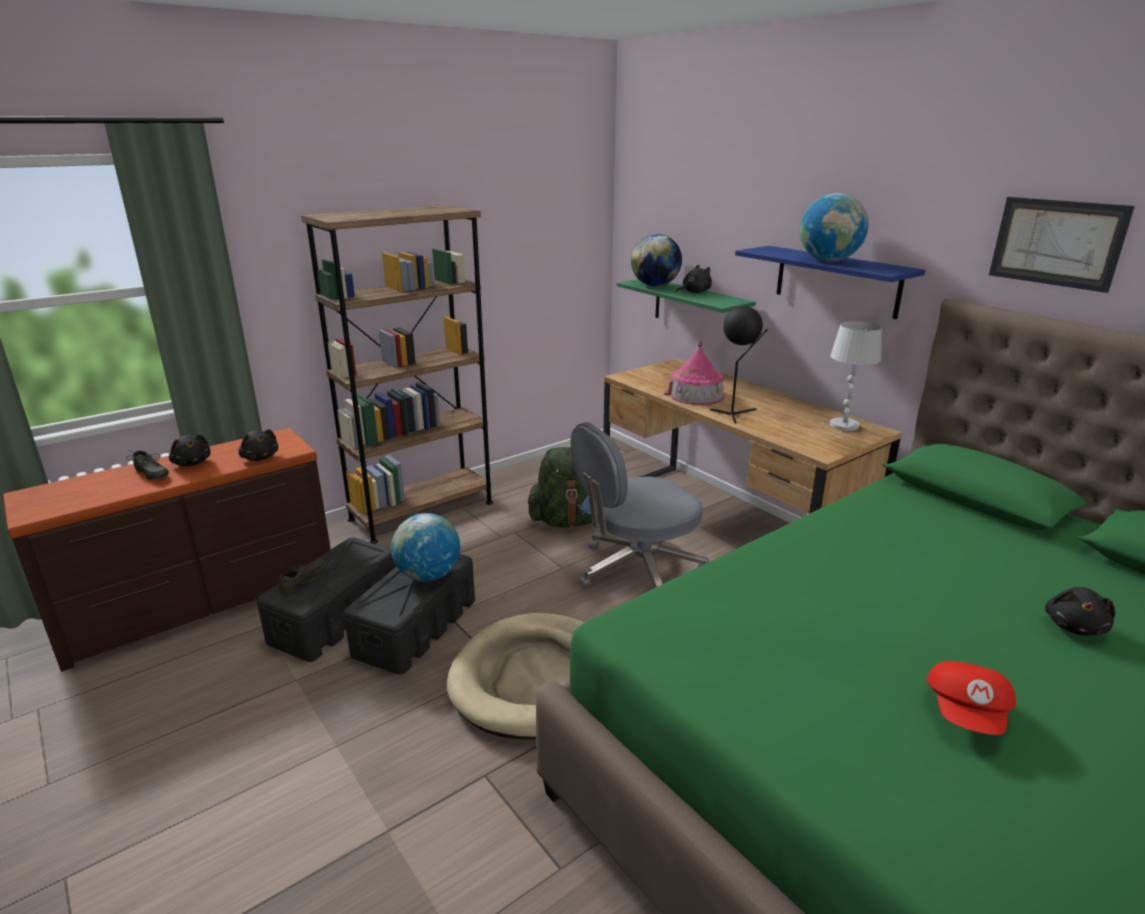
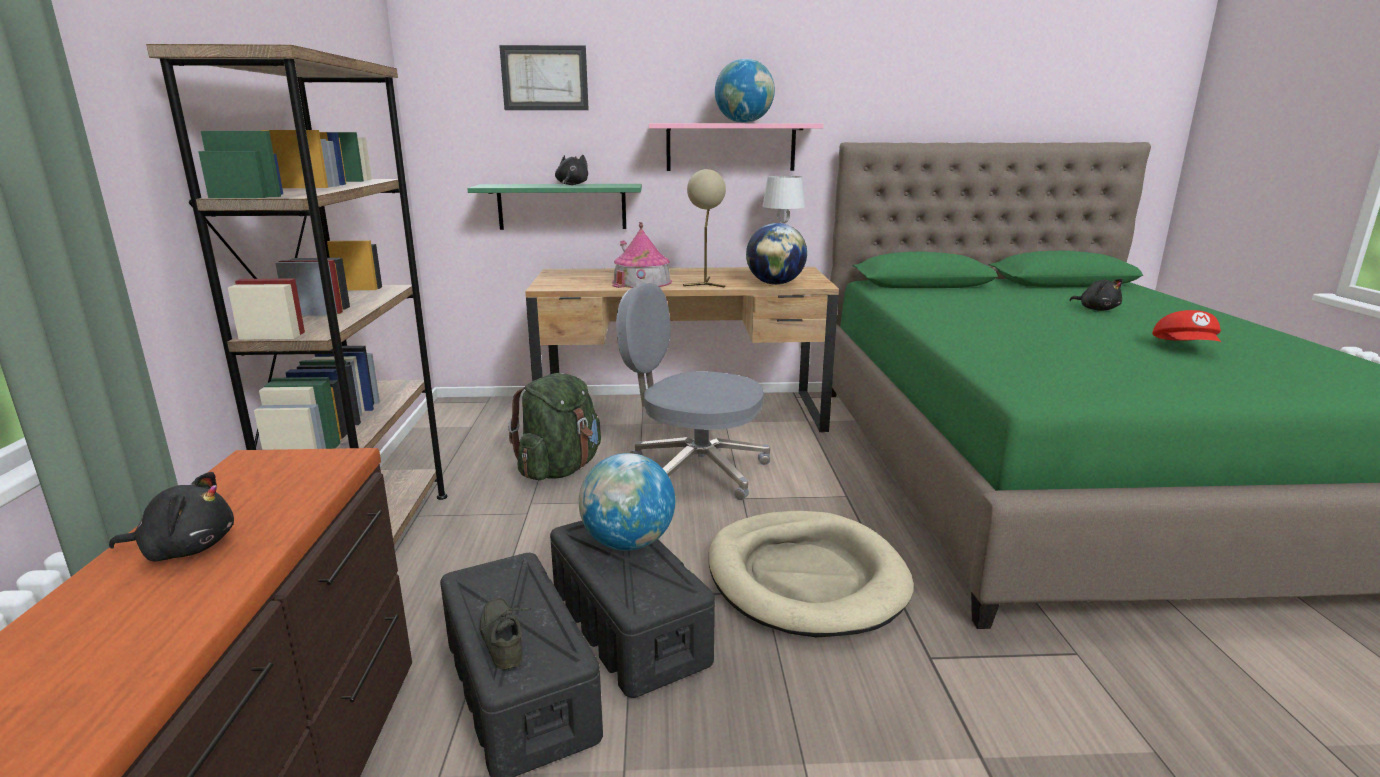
camera: 55 degrees left, 5 degrees down
(150, 474) = (135, 602): grey shoe -> none
(260, 457) = (309, 487): black plush toy -> none
(637, 571) = (695, 470): grey office chair -> grey office chair turned 105 degrees clockwise
(655, 285) = (517, 185): globe -> globe (775, 284)
(735, 414) = (705, 283): black table lamp -> beige table lamp
(836, 281) = (730, 147): blue shelf -> pink shelf
(967, 714) = (1185, 348): red cap -> red cap turned 45 degrees clockwise
(1057, 242) = (907, 88): picture -> picture (544, 78)

